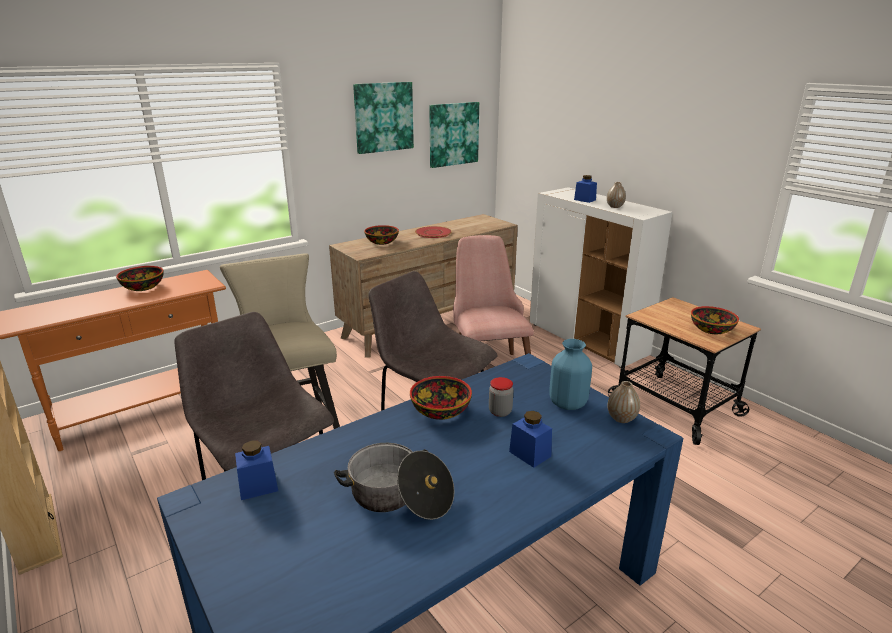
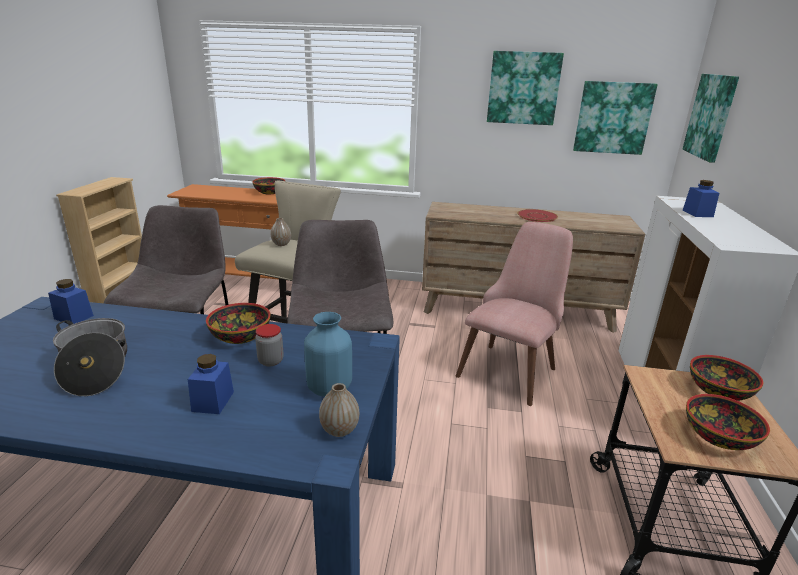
camera: 45 degrees right, 0 degrees up
(381, 242) = (475, 210): bowl -> bowl (718, 390)
(533, 125) = (711, 116): none -> picture
(615, 206) = (720, 228): vase -> vase (281, 244)

